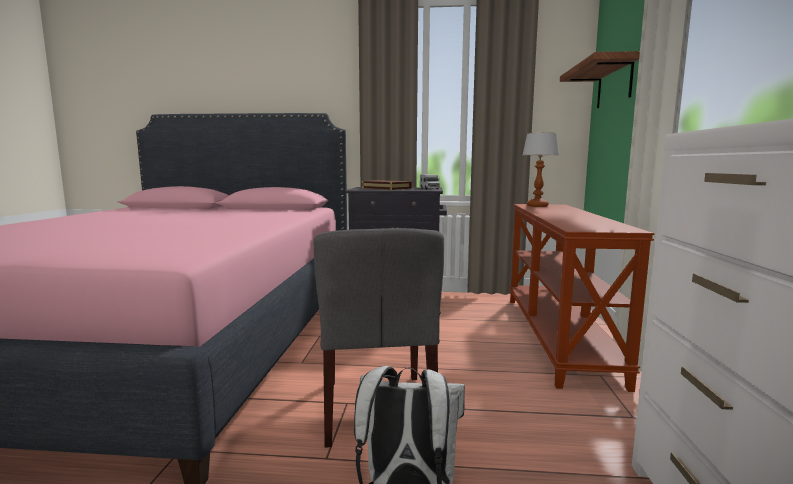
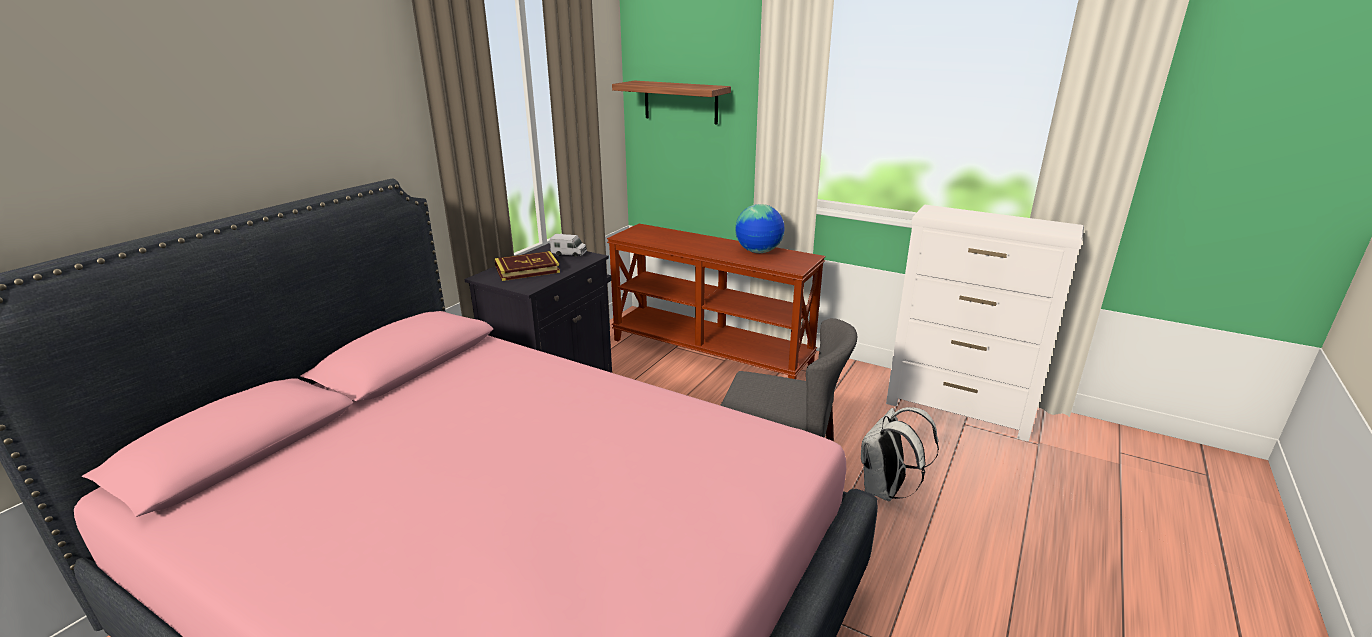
camera: 65 degrees left, 15 degrees up
(537, 206) = (642, 236): table lamp -> none
(591, 221) = (759, 252): none -> globe

